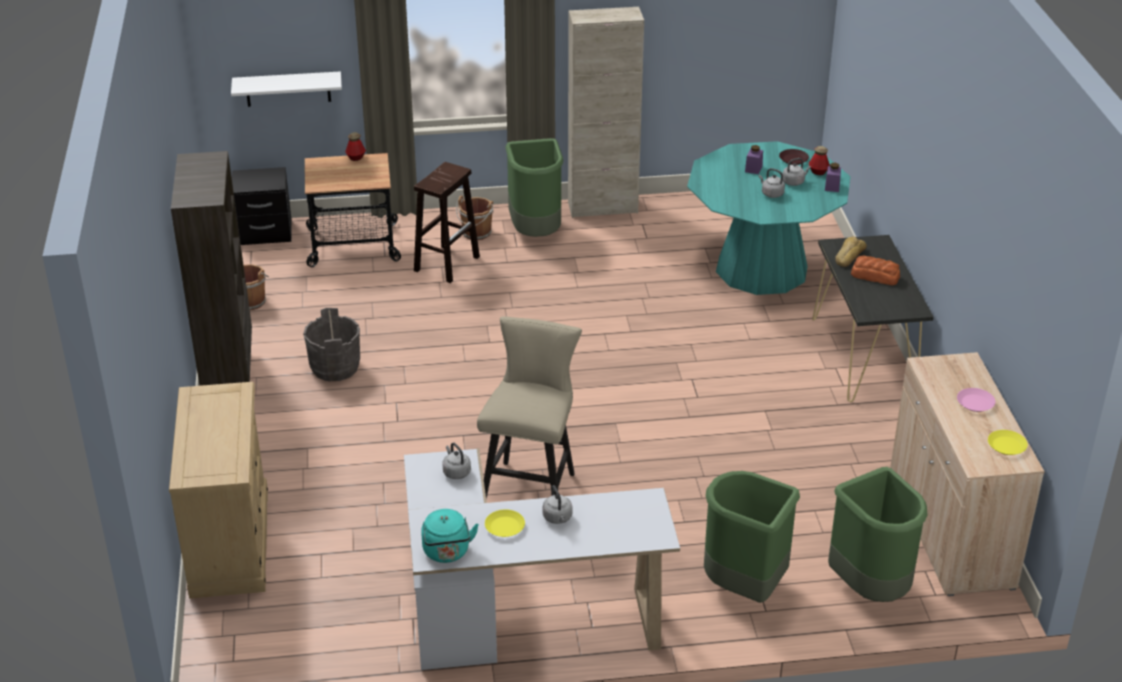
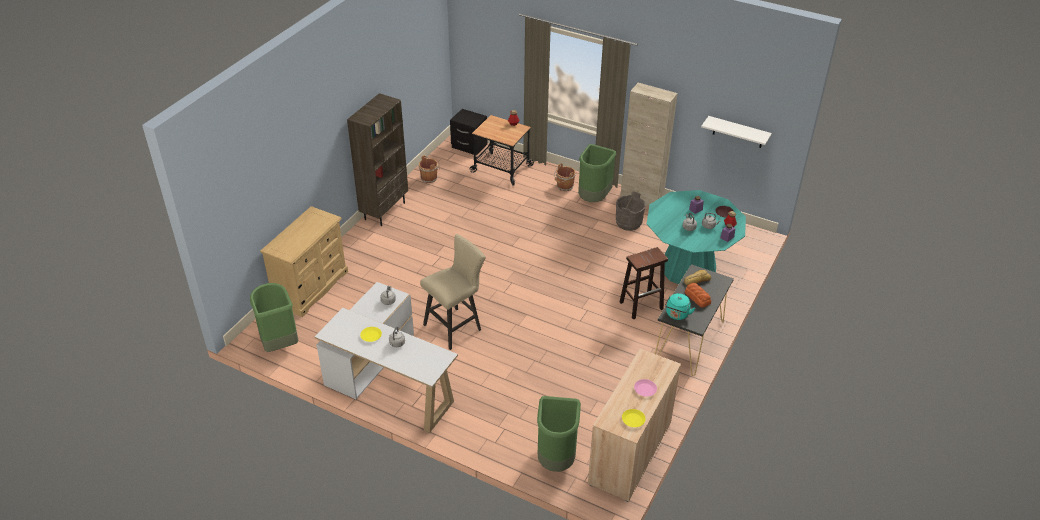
camera: 35 degrees right, 5 degrees up
(288, 89) = (492, 76): white shelf -> white shelf (738, 132)
(335, 367) = (432, 227): grey bucket -> grey bucket (628, 223)
(447, 263) = (534, 196): brown stool -> brown stool (641, 305)
(447, 553) = (336, 335): turquoise kettle -> turquoise kettle (677, 315)
(744, 587) = (497, 426): green trash can -> green trash can (279, 344)

